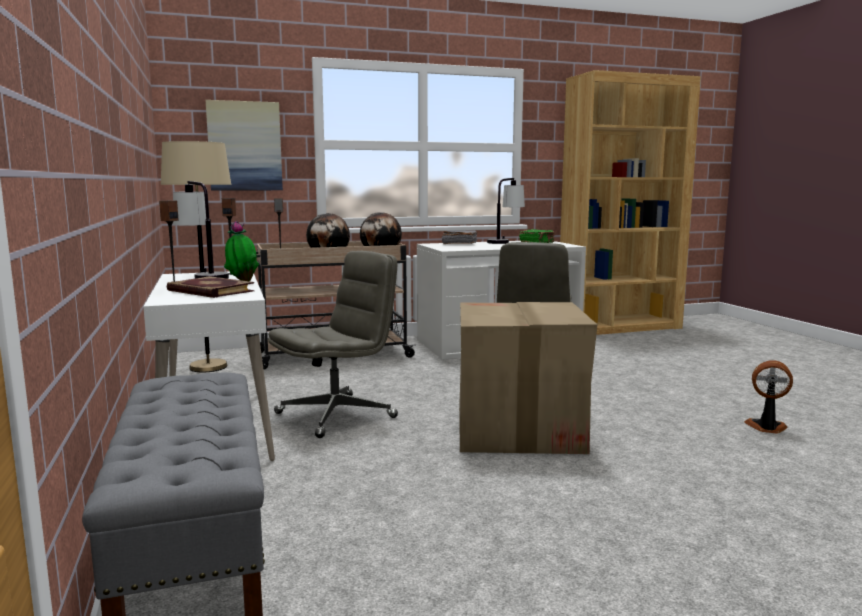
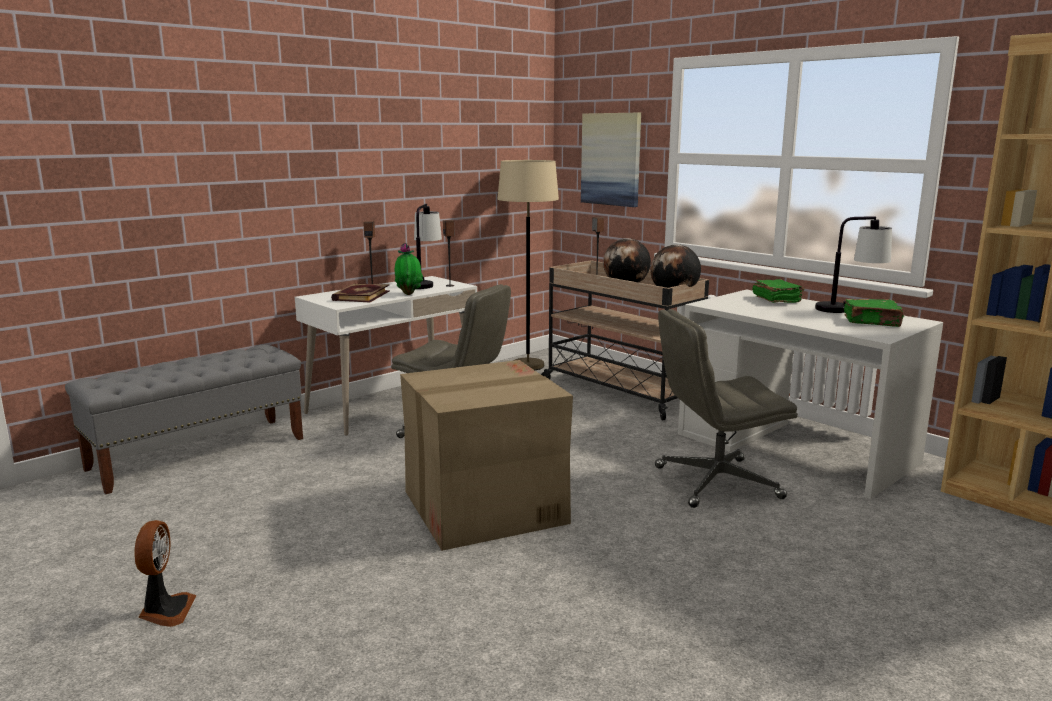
camera: 65 degrees right, 5 degrees up
(459, 244) = (776, 300): grey book -> green book
(766, 428) = (636, 670): fan -> fan (165, 611)

